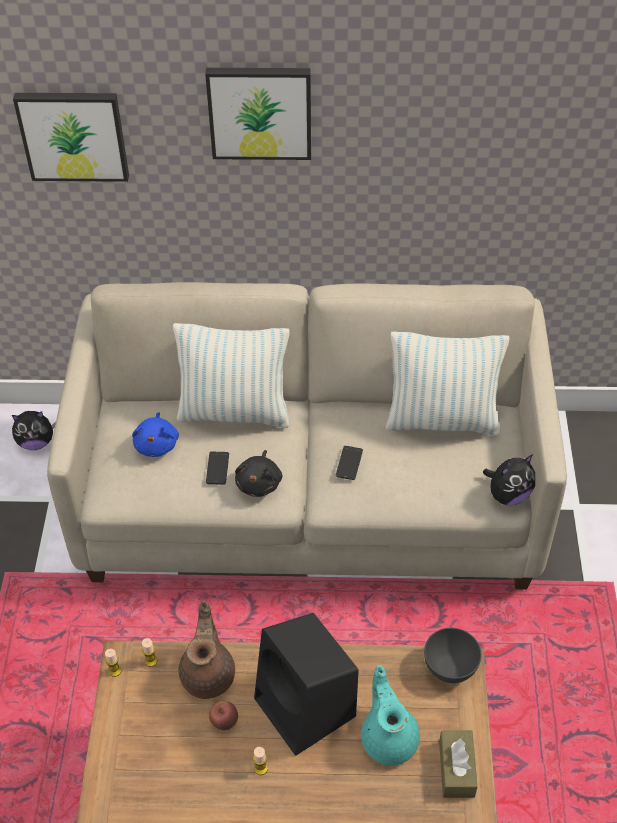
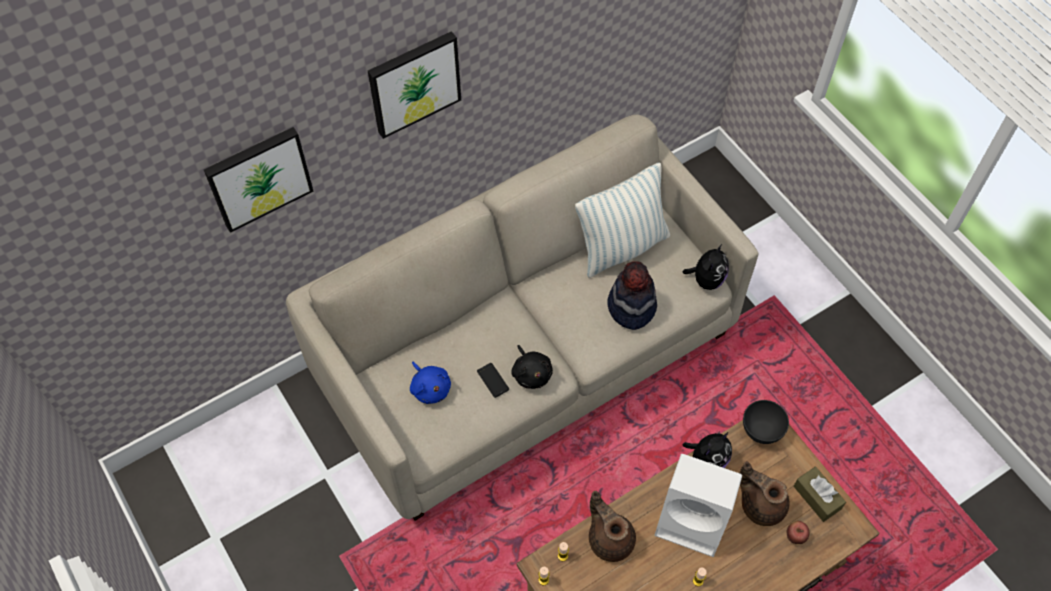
camera: 35 degrees left, 10 degrees up
(36, 442) = (271, 435): plush toy -> plush toy (707, 460)
(224, 722) = (648, 565): apple -> apple (795, 536)
(235, 412) = (466, 326): pillow -> none
(307, 709) = (694, 519): black speaker -> white speaker
(349, 463) = (584, 319): phone -> none
(389, 737) = (761, 504): turquoise teapot -> brown teapot
(405, 476) = (631, 307): none -> hat

